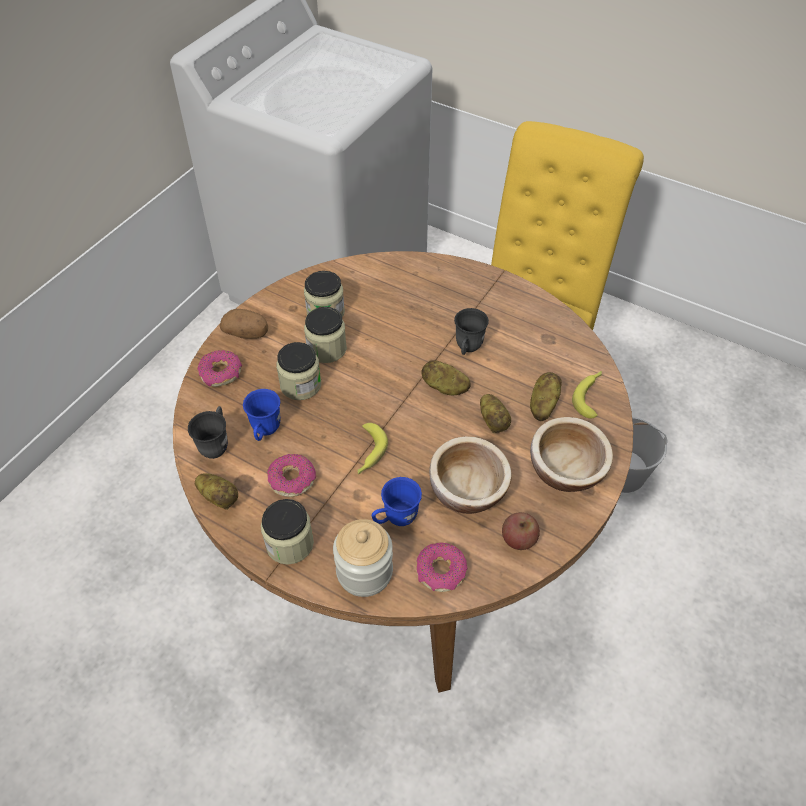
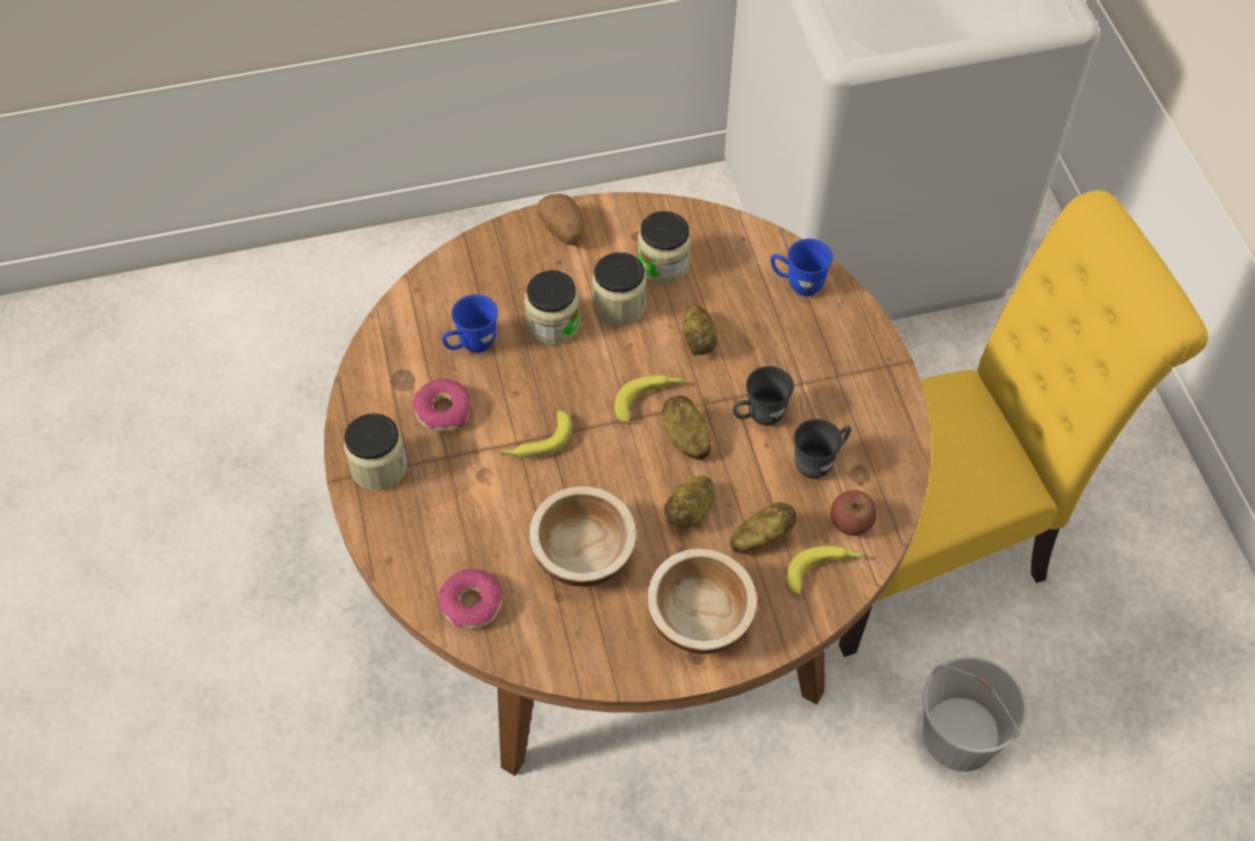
camera: 45 degrees right, 5 degrees up
(216, 443) = (419, 323): grey mug -> grey mug (820, 462)
(219, 497) = (369, 375): potato -> potato (699, 340)
(221, 373) = (496, 255): donut -> none
(364, 572) = (410, 546): jar -> none
(395, 519) = (488, 524): blue mug -> blue mug (797, 284)
(401, 383) = (648, 399): none -> banana
(518, 539) = (573, 639): apple -> apple (851, 522)

